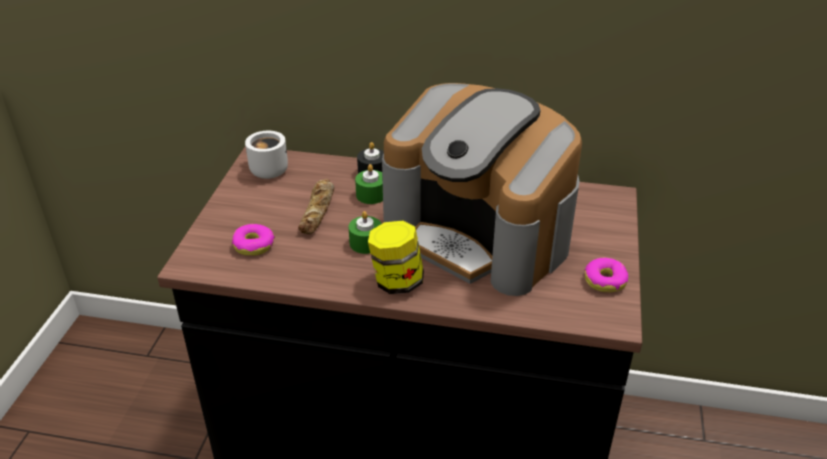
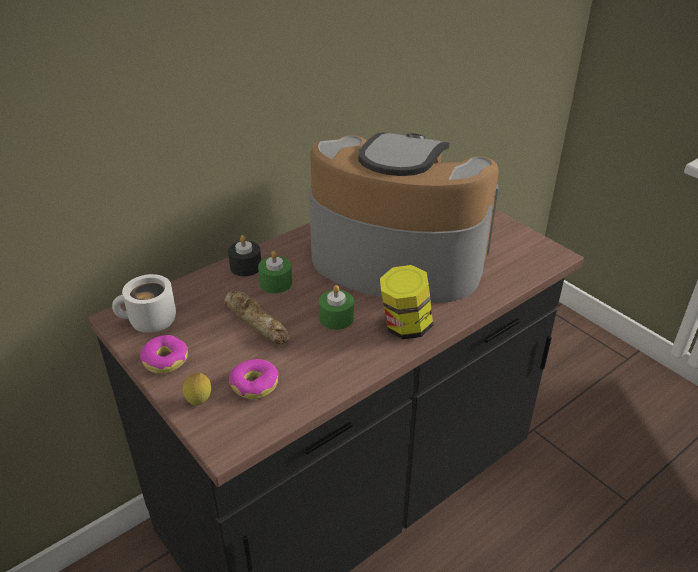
camera: 50 degrees left, 0 degrees up
(213, 232) = (199, 402): none -> lemon
(480, 234) = (396, 258): coffee machine -> coffee machine turned 150 degrees counterclockwise
(605, 280) = (510, 236): donut -> donut (165, 360)

